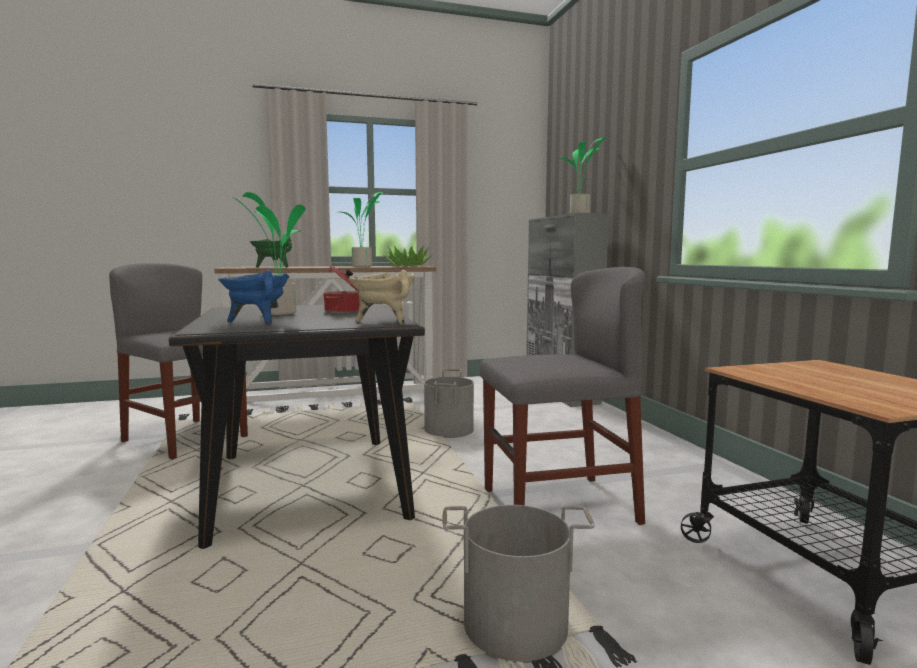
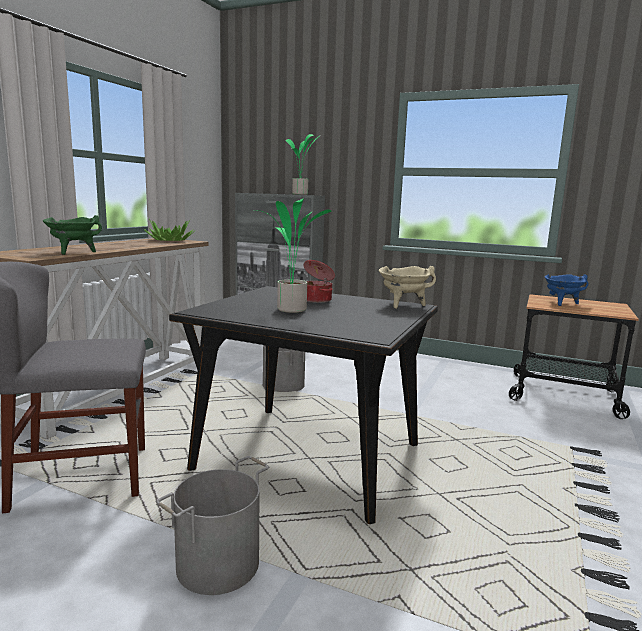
camera: 50 degrees left, 5 degrees up
(257, 322) = (345, 321): blue cooking pot -> blue cooking pot (562, 303)
(363, 266) = (146, 244): potted plant -> none
(515, 624) = (554, 462): grey bucket -> grey bucket (217, 563)
(558, 505) = (445, 406): grey chair -> none

